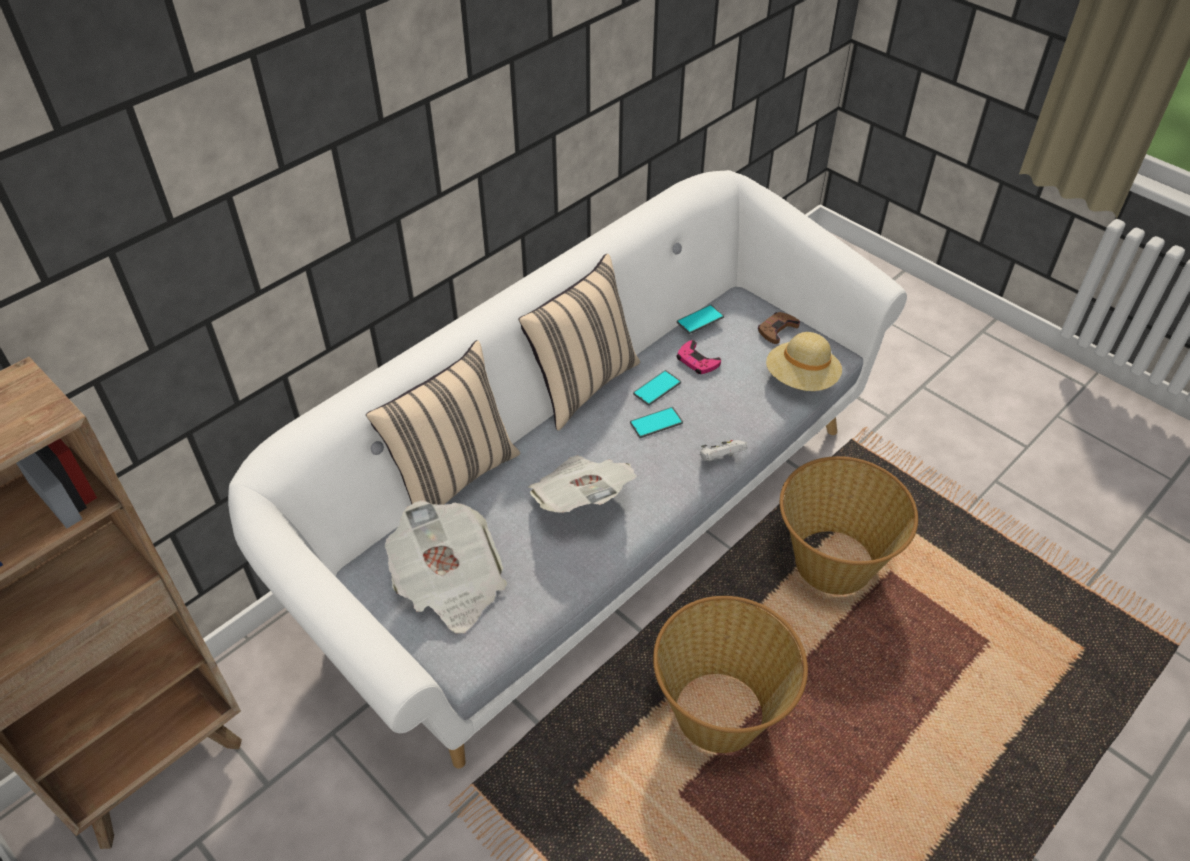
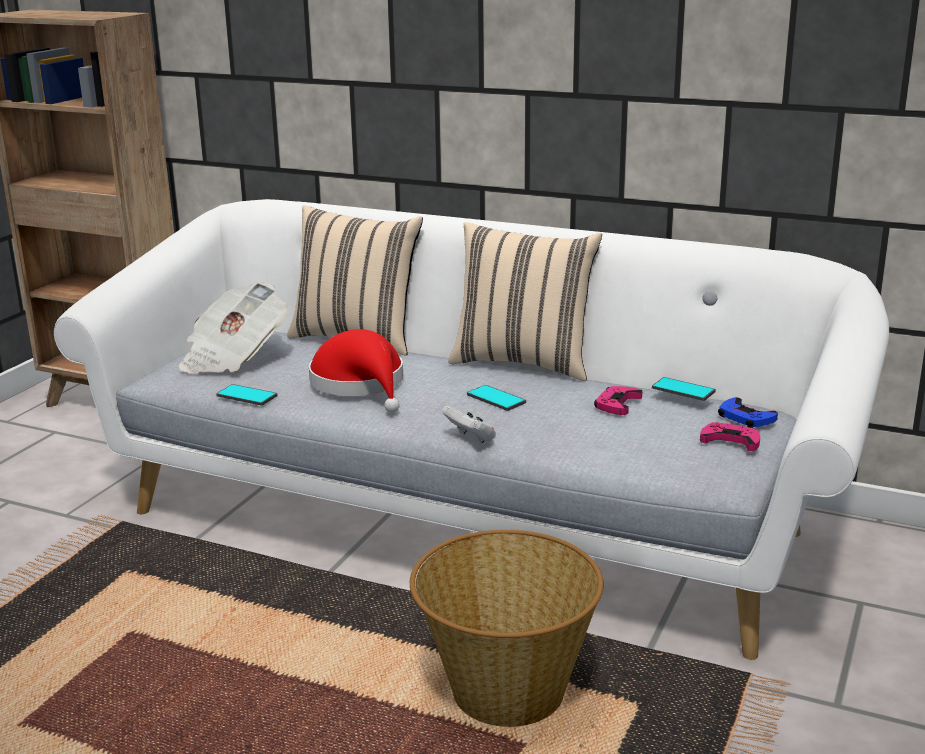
camera: 70 degrees right, 25 degrees down
(581, 499) = (361, 384): newspaper -> red hat
(657, 388) = (550, 392): phone -> phone (247, 396)
(720, 712) = (241, 641): basket -> none
(743, 309) = (745, 418): none -> blue game controller
(777, 330) = (730, 441): brown game controller -> pink game controller
(801, 379) = (656, 468): beige hat -> none

